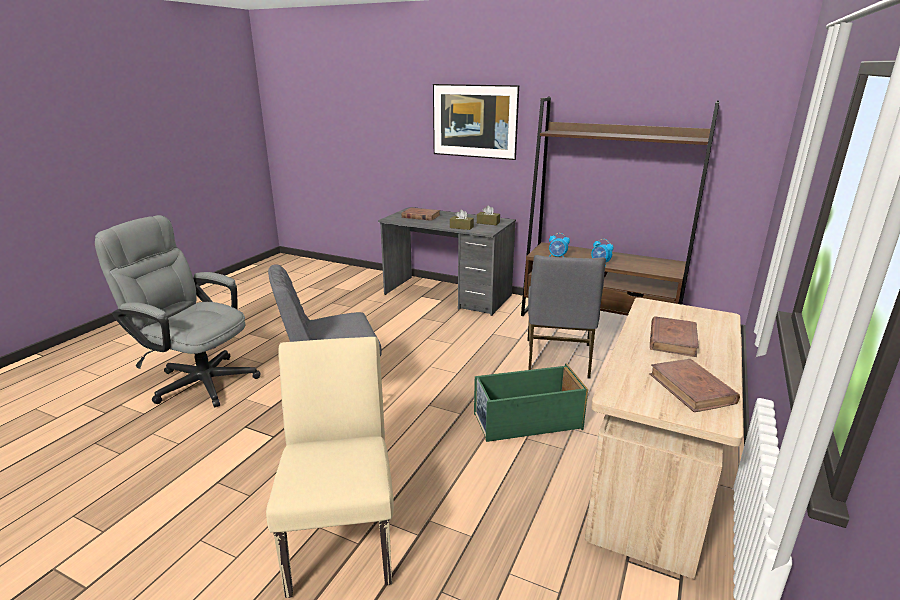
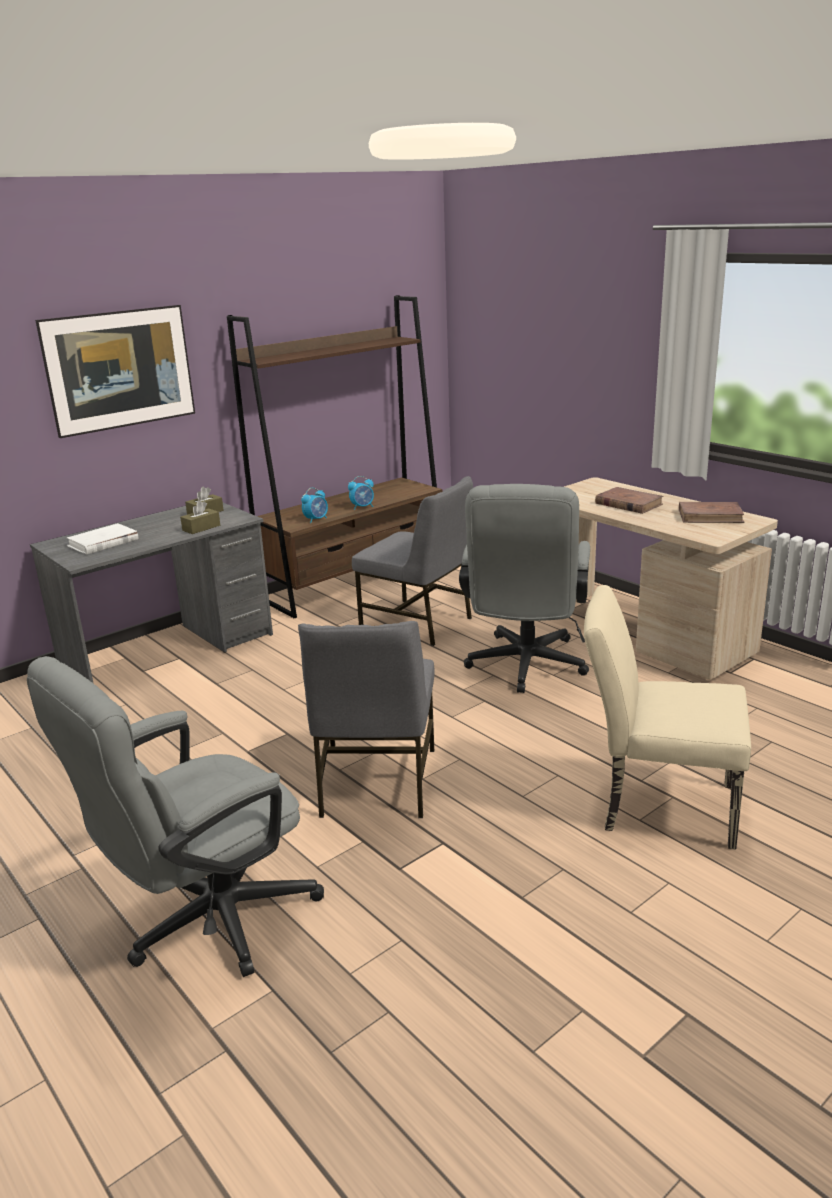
camera: 65 degrees left, 0 degrees up
(420, 216) = (103, 543): brown book -> white book
(526, 421) = (525, 668): green storage box -> grey office chair

